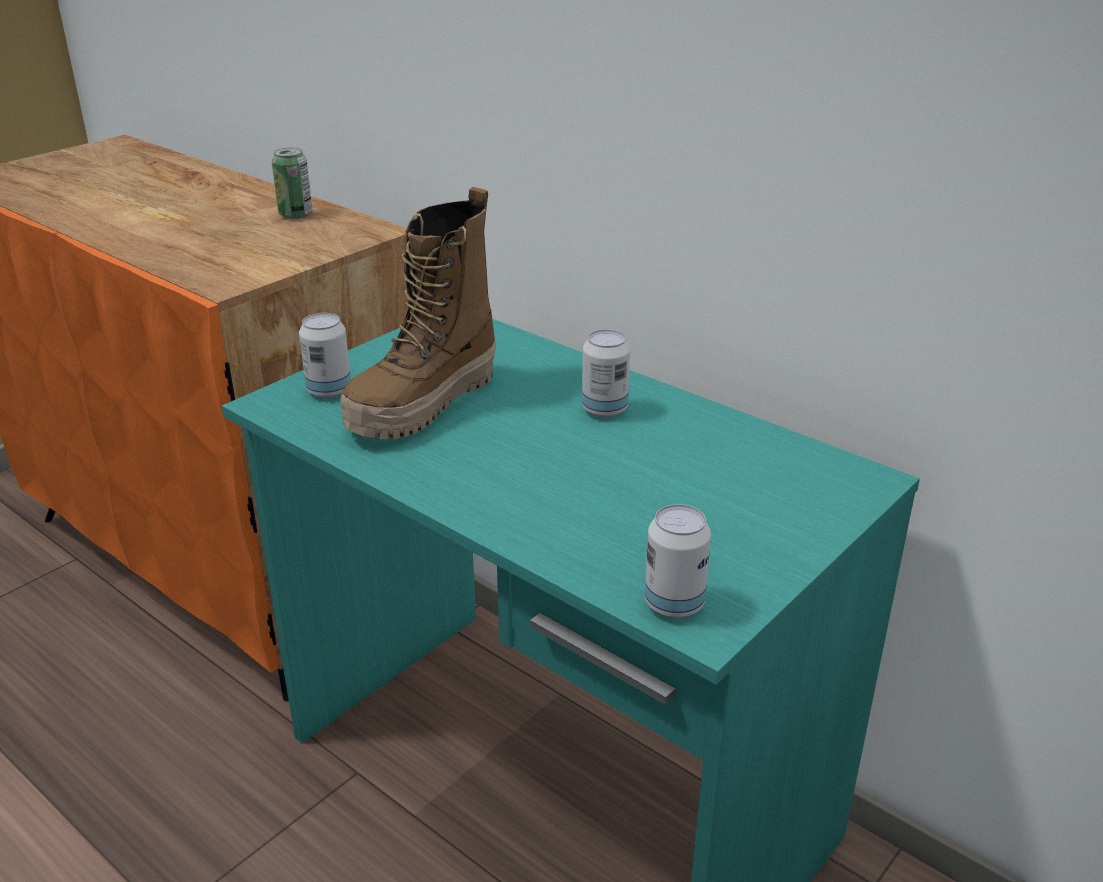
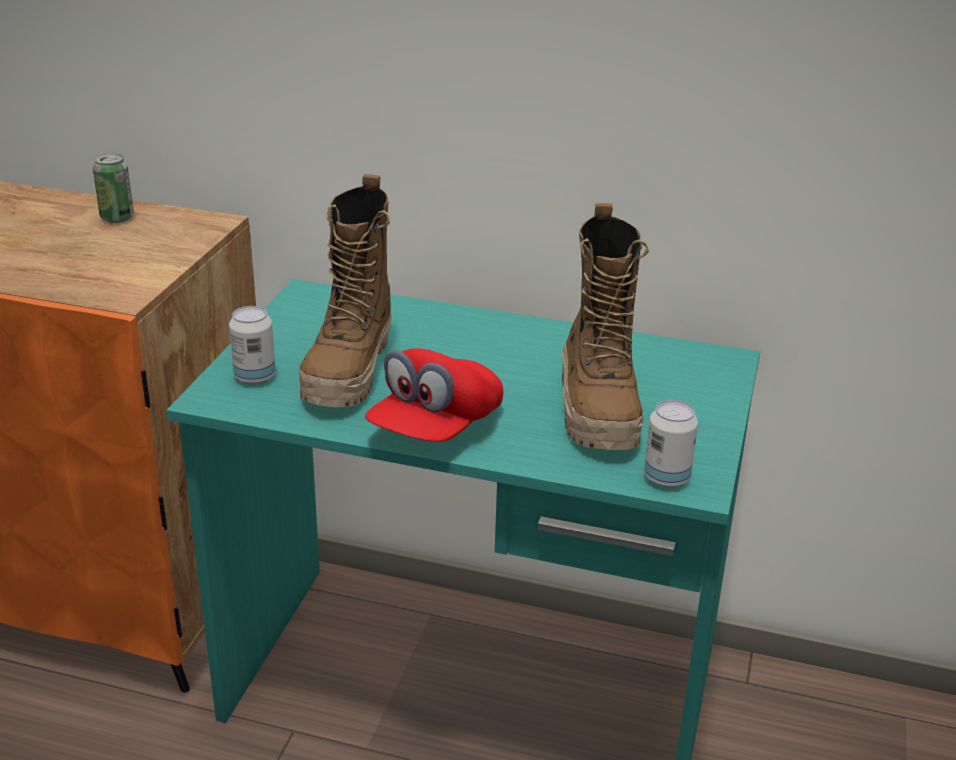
camera: 25 degrees left, 0 degrees up
(459, 481) = (435, 427): none -> red cap
(604, 410) = (499, 346): can -> none
(657, 504) = (598, 410): none -> boot

